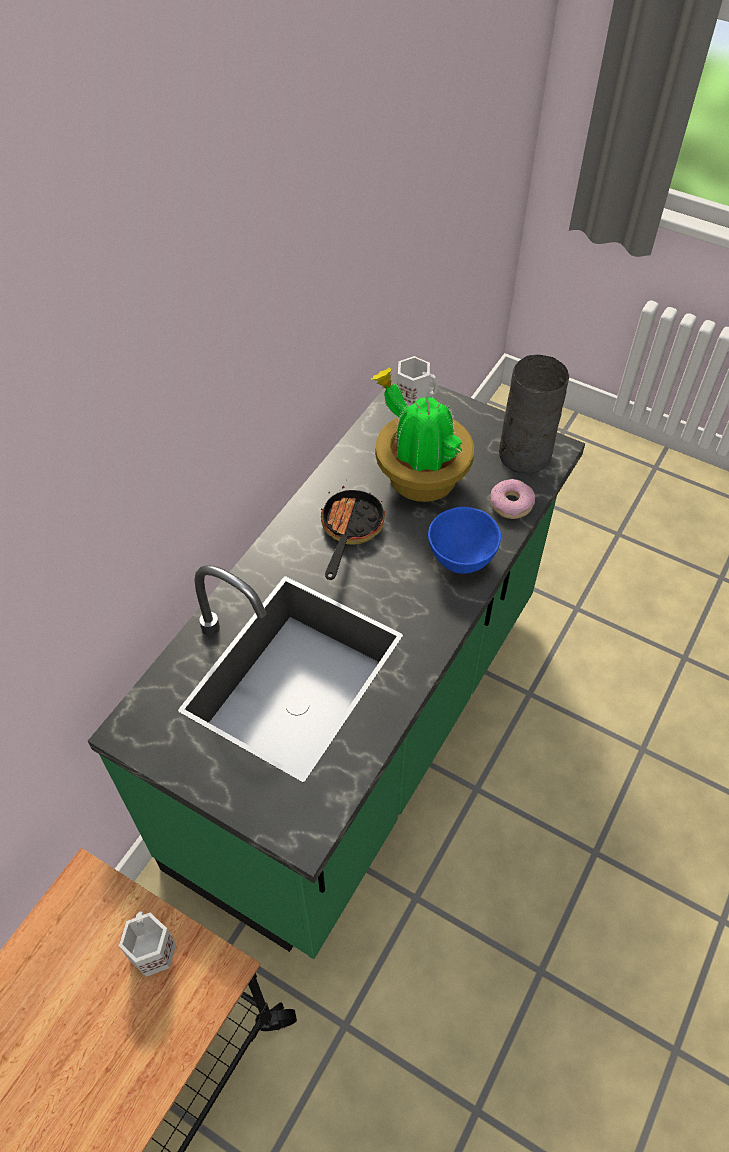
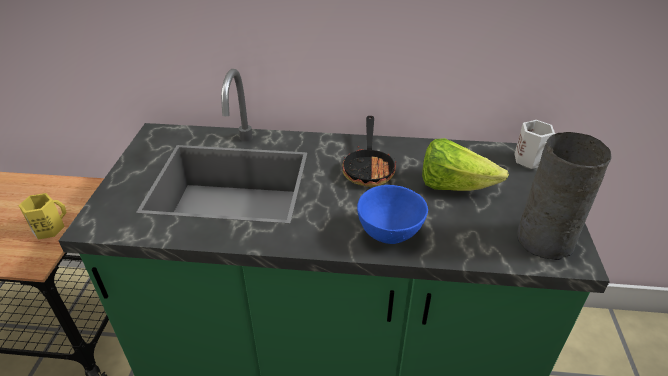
camera: 65 degrees right, 15 degrees down
(151, 950) = (49, 228): white mug -> yellow mug
(349, 531) = (369, 168): frying pan -> frying pan turned 105 degrees clockwise
(419, 477) = (453, 186): potted plant -> lettuce
(511, 504) = (477, 248): donut -> none

